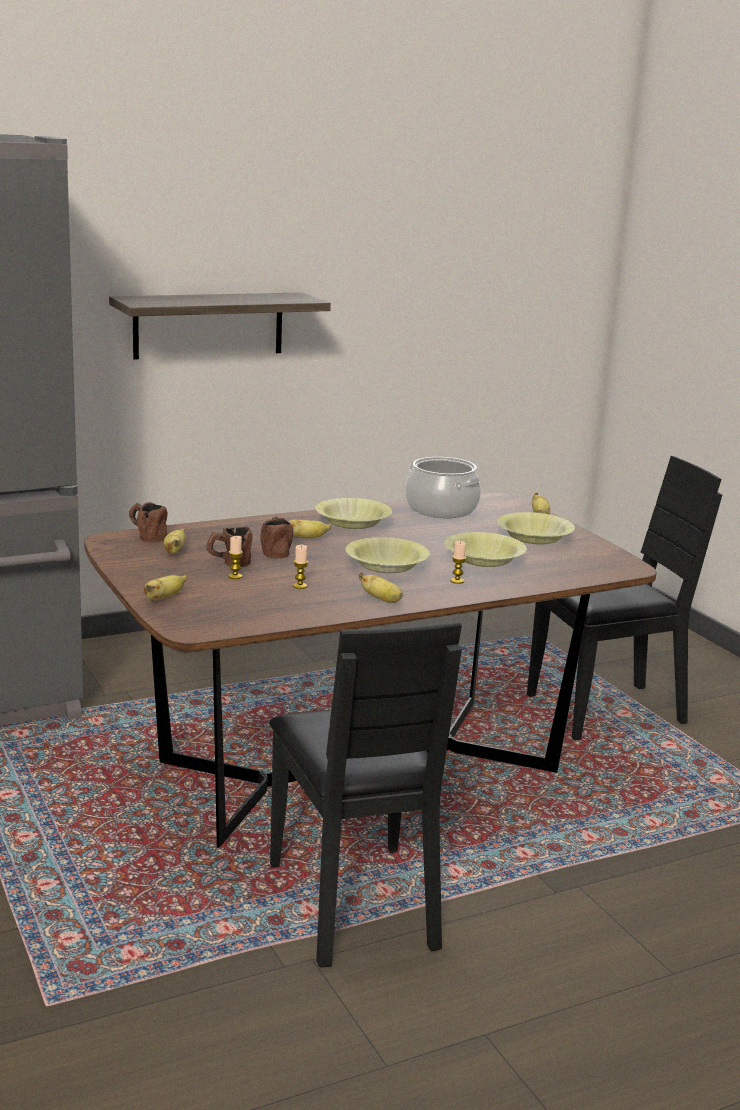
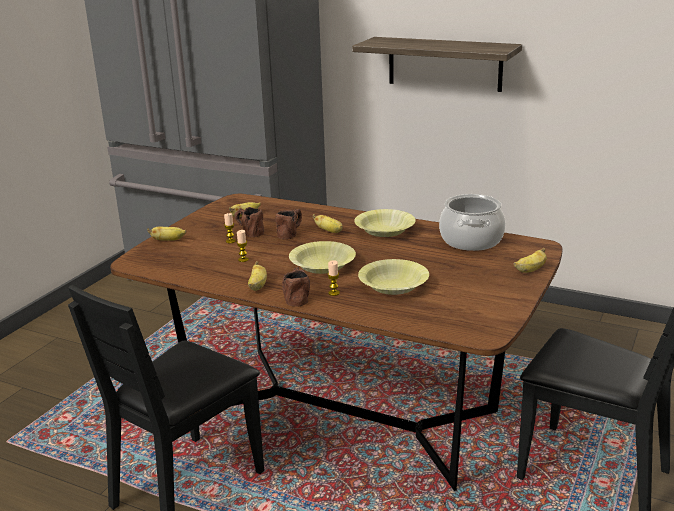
camera: 55 degrees right, 5 degrees up
(146, 536) = (256, 202): brown mug -> brown mug (296, 298)
(534, 538) = (477, 284): yellow bowl -> none

